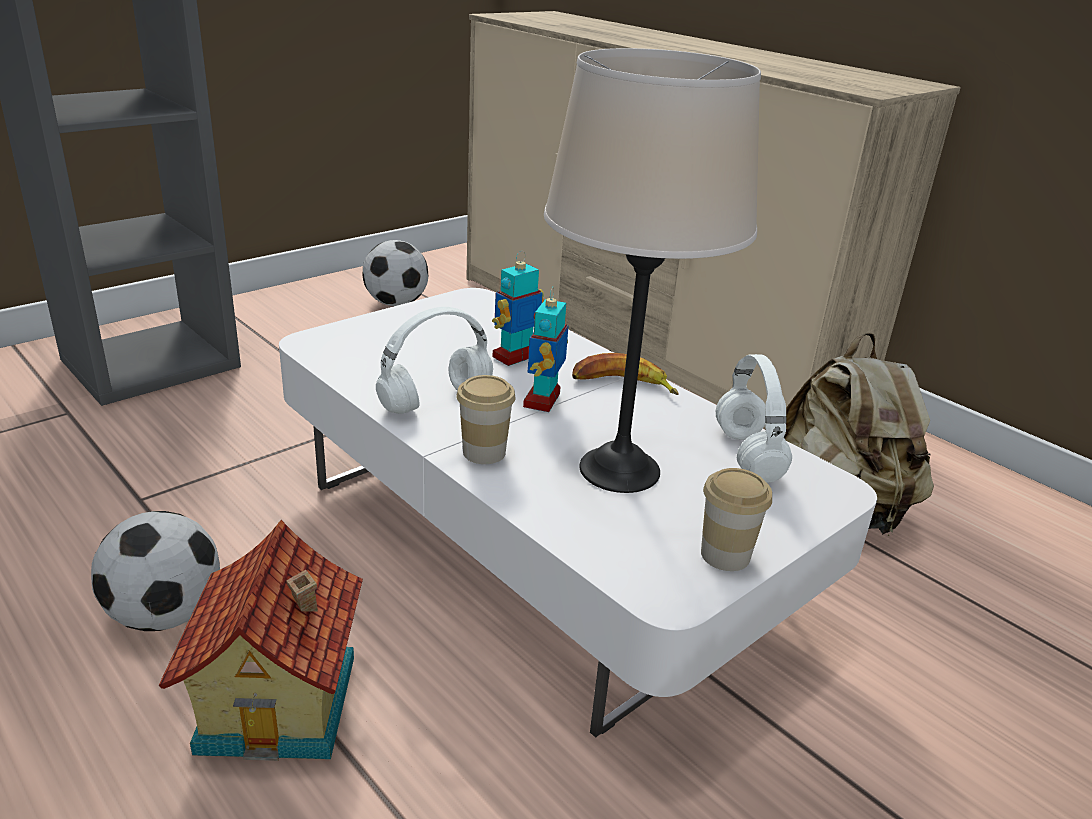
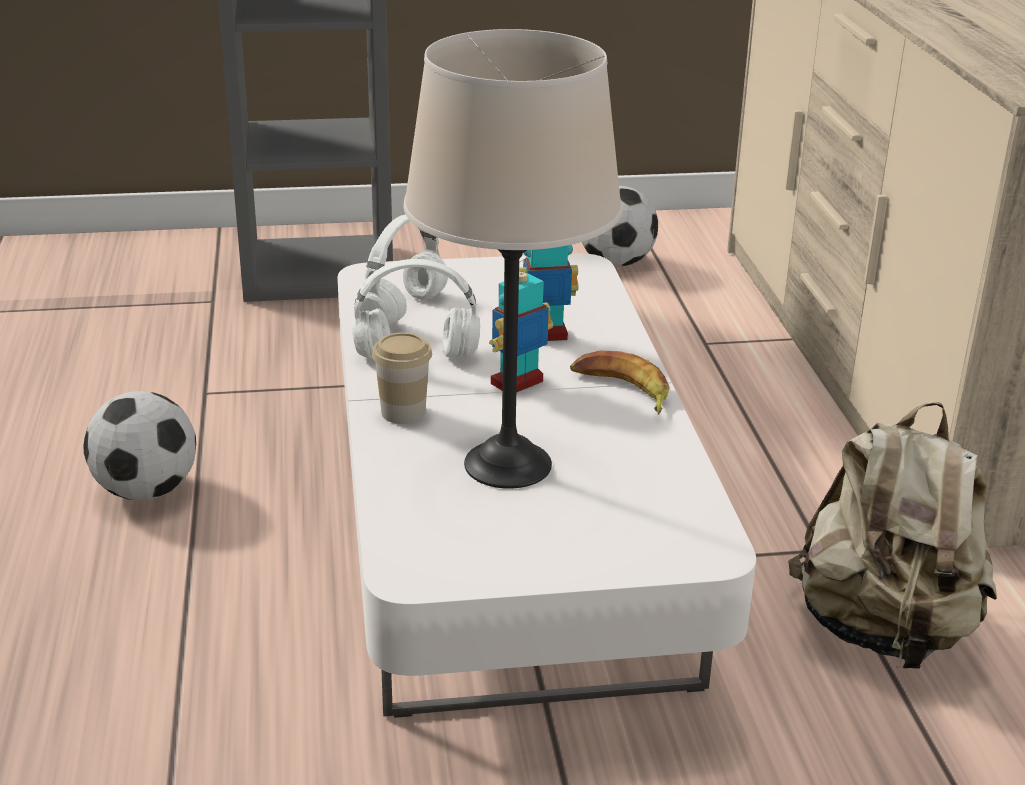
camera: 35 degrees right, 0 degrees up
(283, 703) = (171, 588): toy house -> none
(725, 555) = (506, 564): cup -> none
(749, 457) = (658, 494): white headphones -> white headphones (404, 311)

